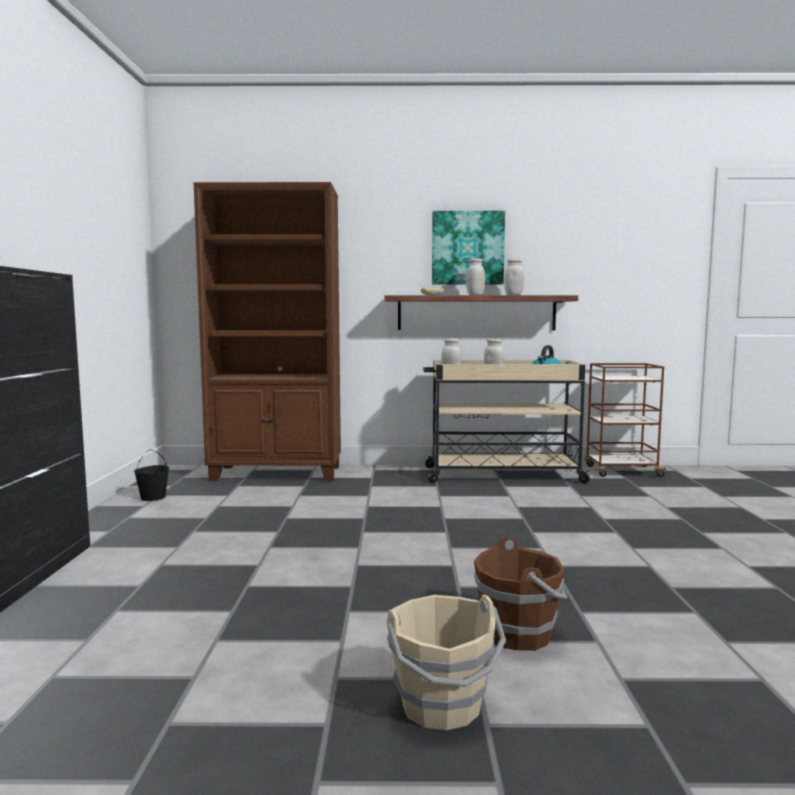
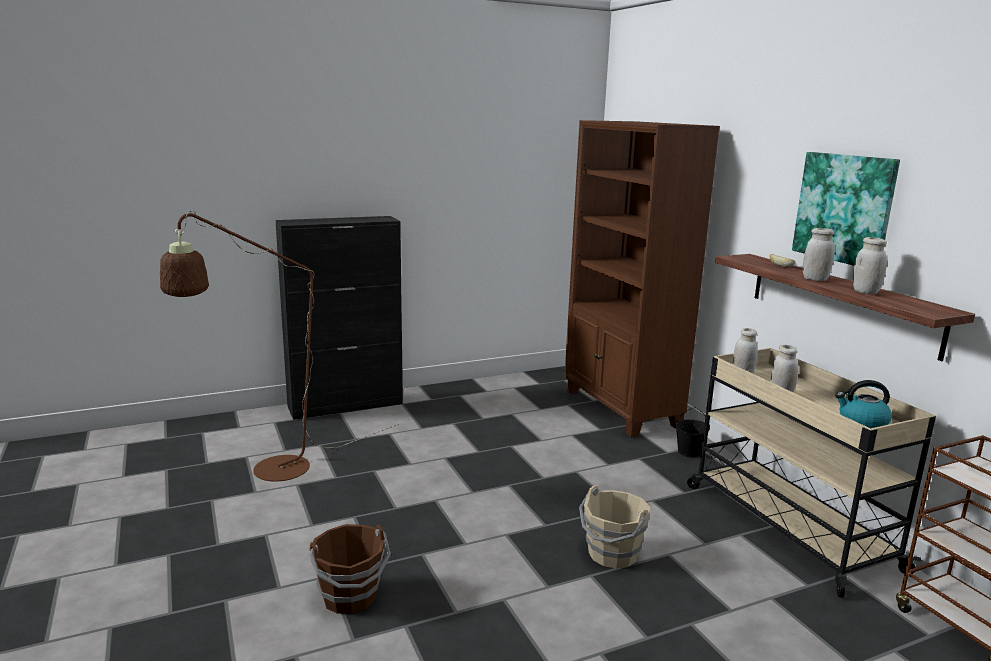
camera: 65 degrees right, 10 degrees up
(147, 660) = (268, 473): none -> brown floor lamp
(153, 497) = (506, 387): black bucket -> black bucket (689, 452)
(442, 705) = (243, 579): beige bucket -> beige bucket (612, 554)

